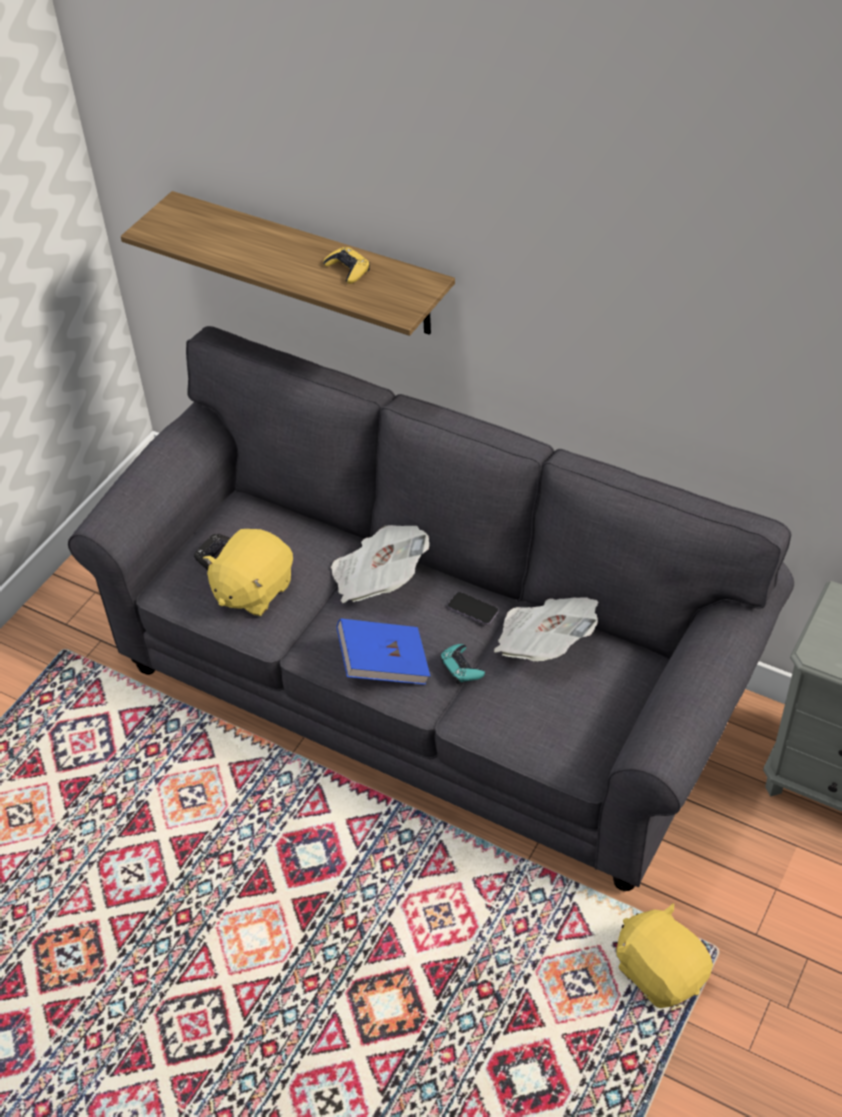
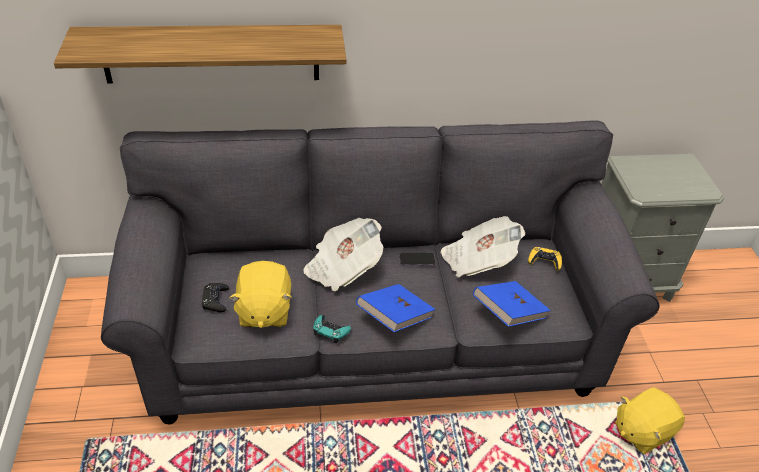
camera: 40 degrees left, 5 degrees down
(348, 269) = (263, 38): yellow game controller -> yellow game controller (544, 261)
(461, 667) = (445, 296): turquoise game controller -> turquoise game controller (330, 331)
(513, 724) = (508, 314): none -> blue book
(660, 971) = (641, 431): yellow plush toy -> yellow plush toy turned 45 degrees counterclockwise

